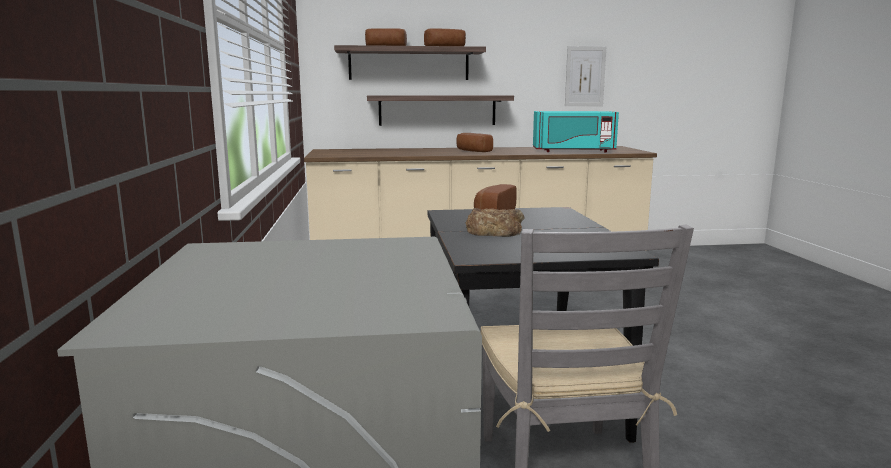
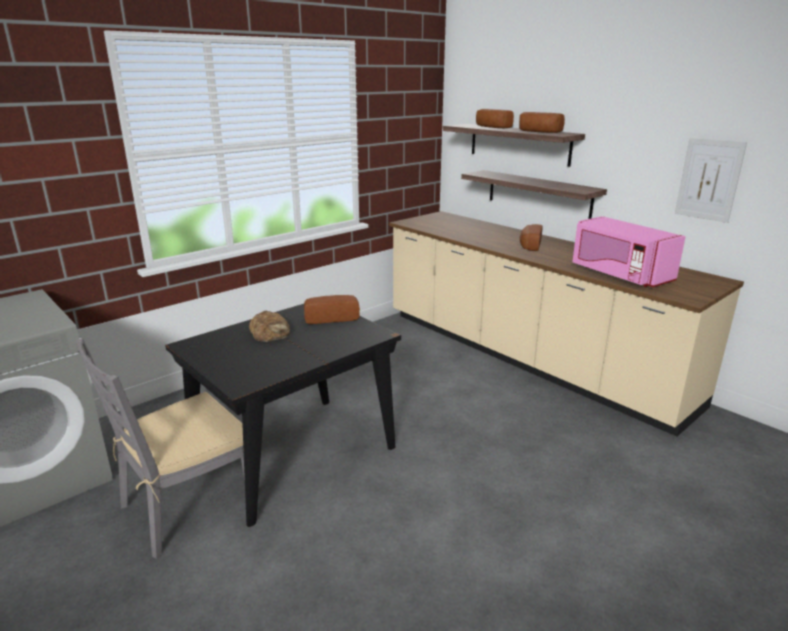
camera: 55 degrees right, 10 degrees up
(573, 151) = (619, 274): turquoise microwave -> pink microwave

